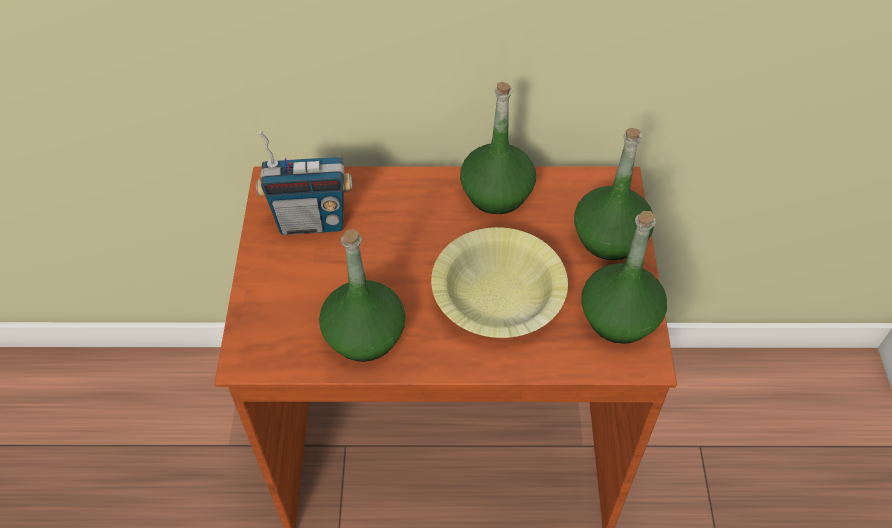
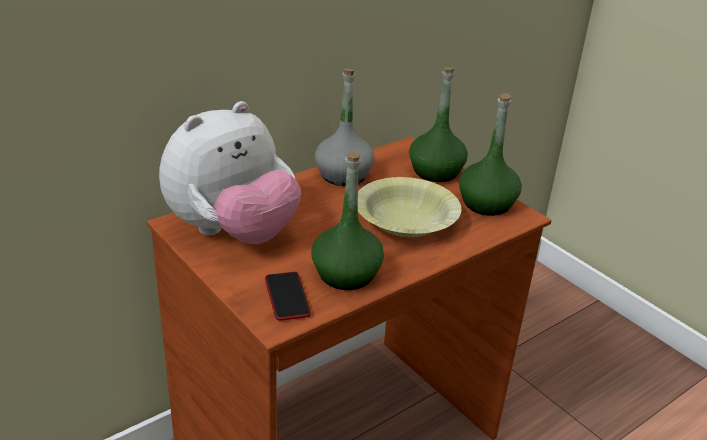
camera: 40 degrees left, 20 degrees down
(284, 332) = (287, 297): none -> phone
(312, 222) = (232, 233): radio -> plush toy
(496, 193) = (343, 175): green bottle -> grey bottle

